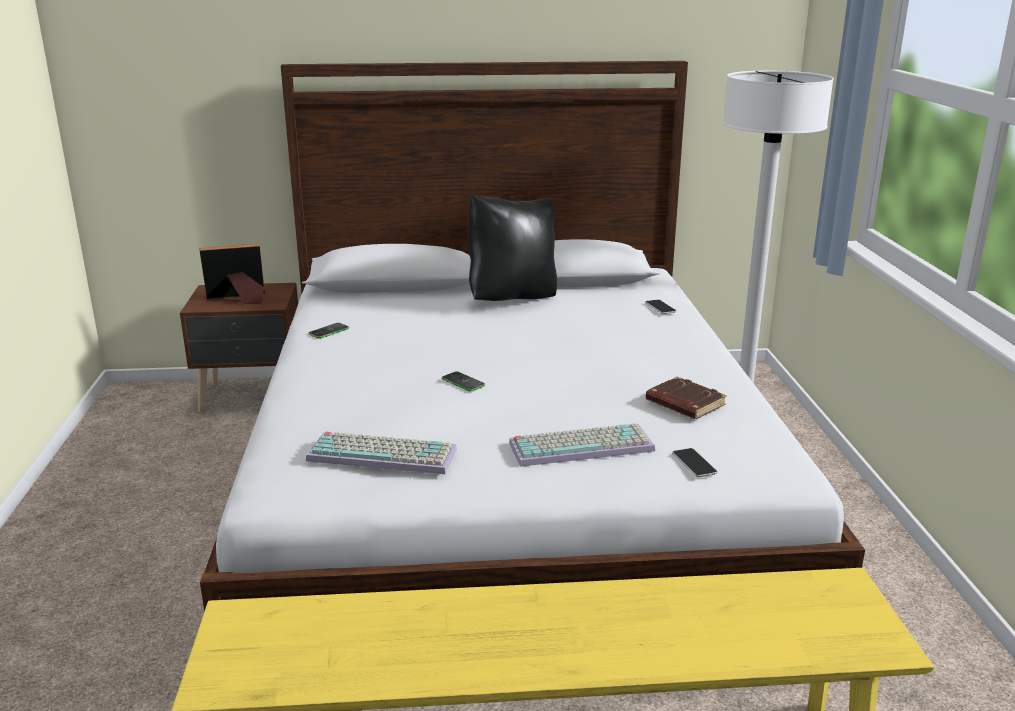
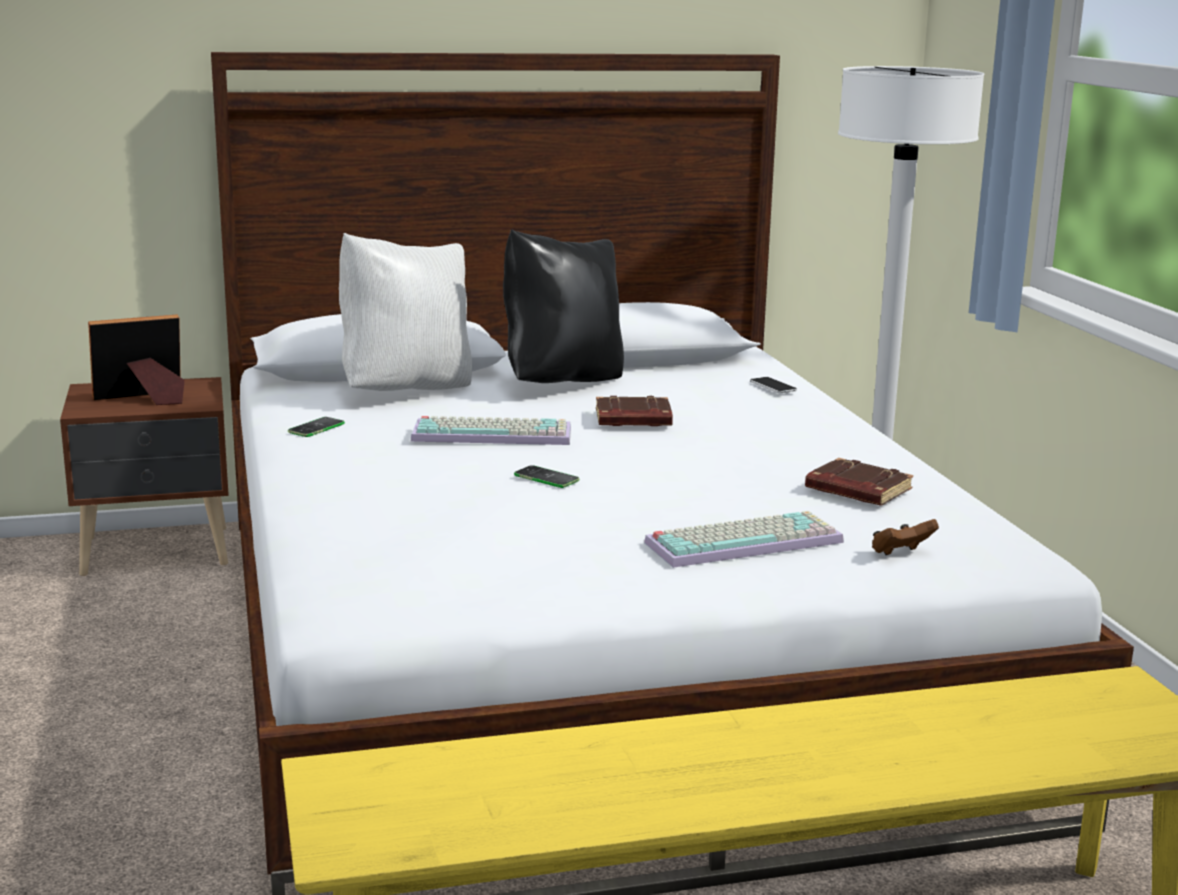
camera: 10 degrees left, 5 degrees down
(384, 454) = (482, 561): keyboard -> keyboard (494, 433)
(403, 302) = (407, 390): none -> white pillow
(547, 333) = (632, 419): none -> brown book
(694, 464) = (900, 553): phone -> brown game controller

